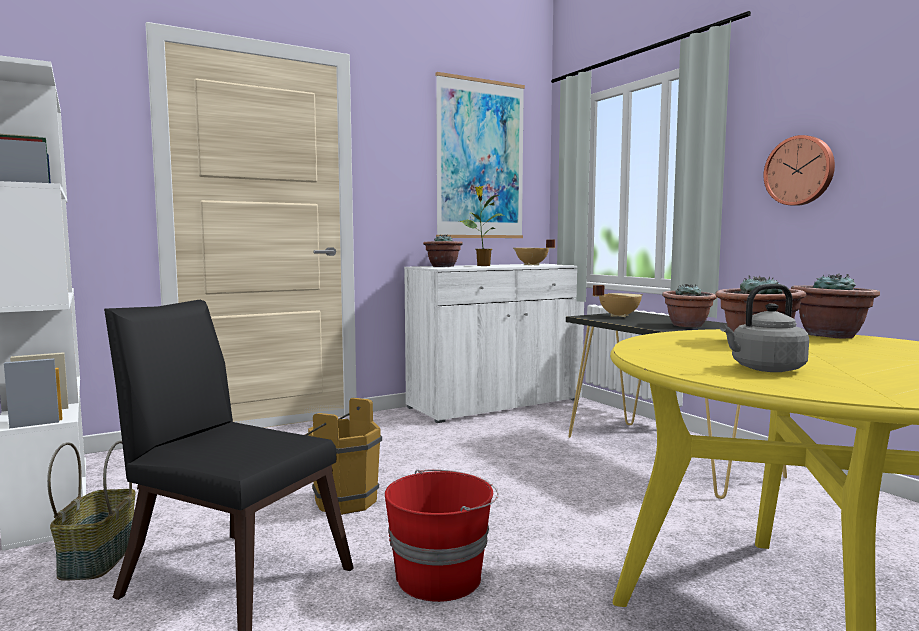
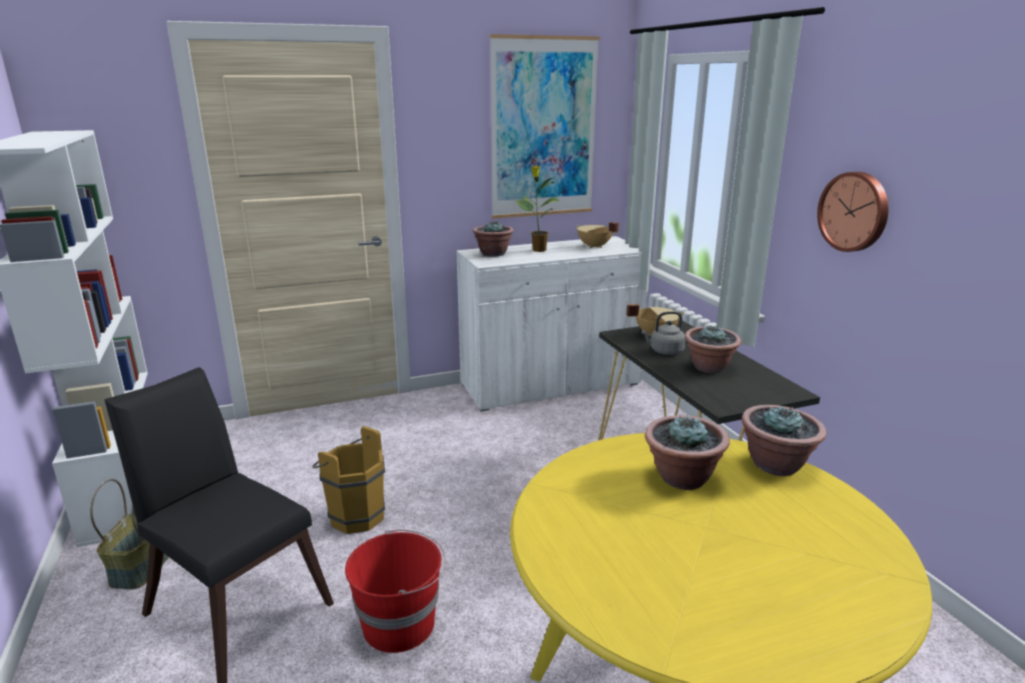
camera: 10 degrees right, 15 degrees up
(764, 369) = (621, 559): grey kettle -> grey kettle (664, 351)

